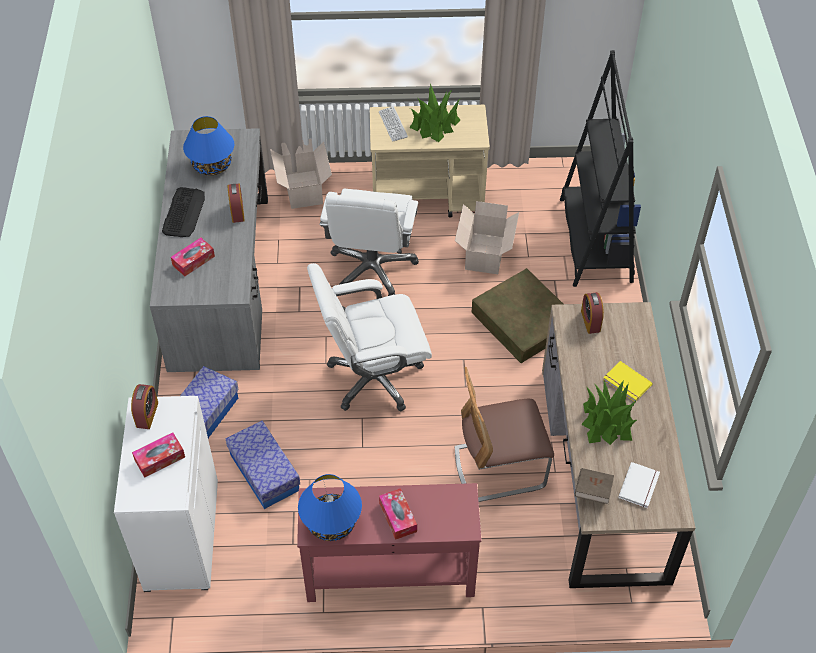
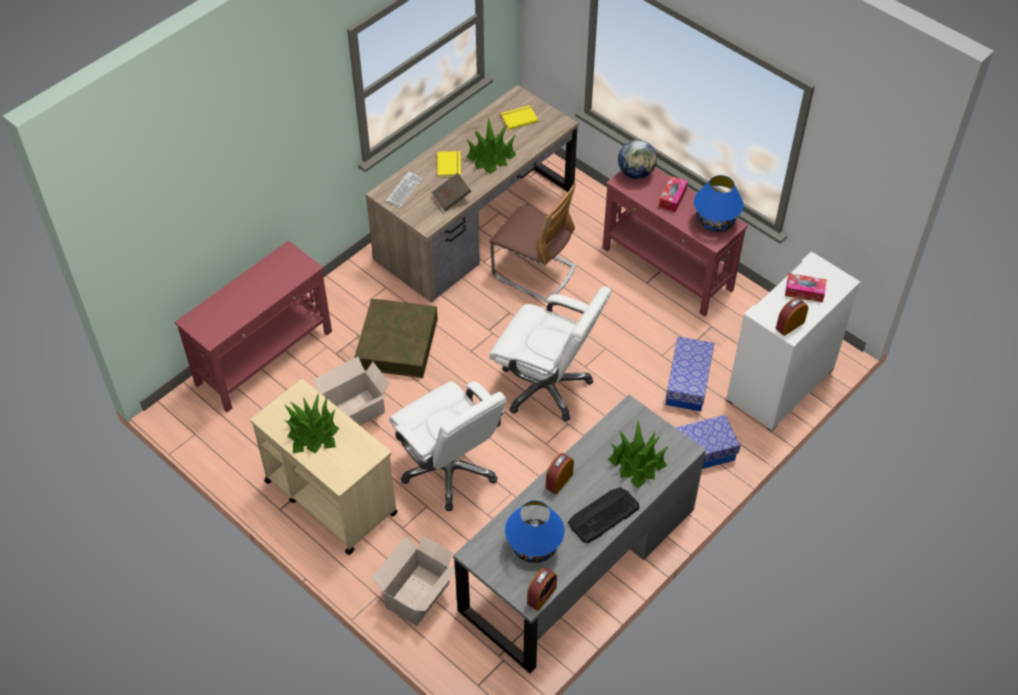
camera: 135 degrees left, 0 degrees up
(193, 261) = (637, 462): tissue box -> potted plant
(372, 269) = (450, 469): white office chair -> white office chair turned 90 degrees clockwise
(393, 124) = (344, 461): keyboard -> keyboard (404, 190)
(461, 517) = (636, 173): none -> globe
(590, 321) = (418, 210): alarm clock -> alarm clock (541, 595)
(592, 491) = (547, 133): brown book -> brown book (451, 198)
(595, 240) = (265, 357): black bookcase -> red console table
(640, 486) = (518, 118): white book -> yellow book

